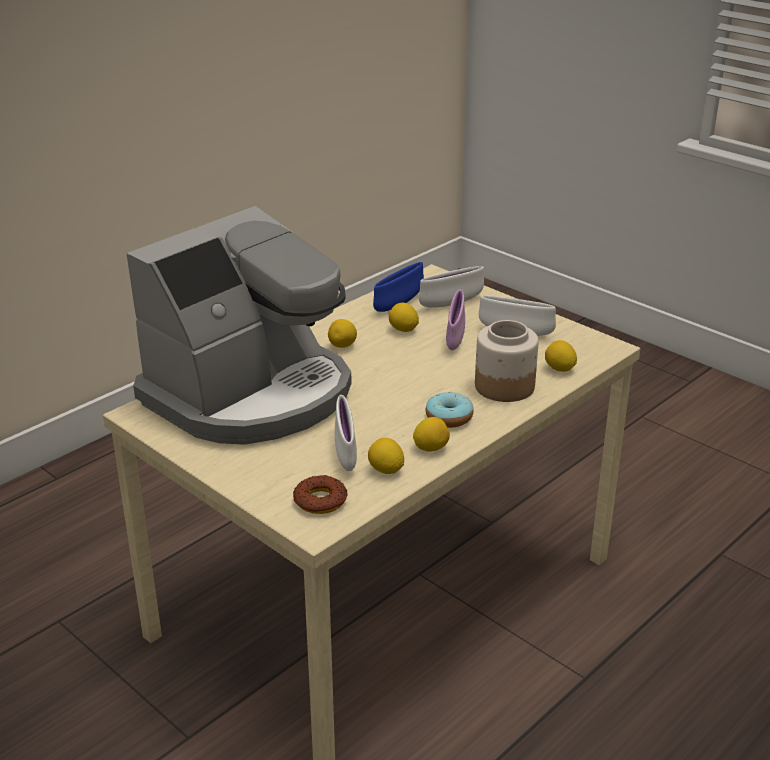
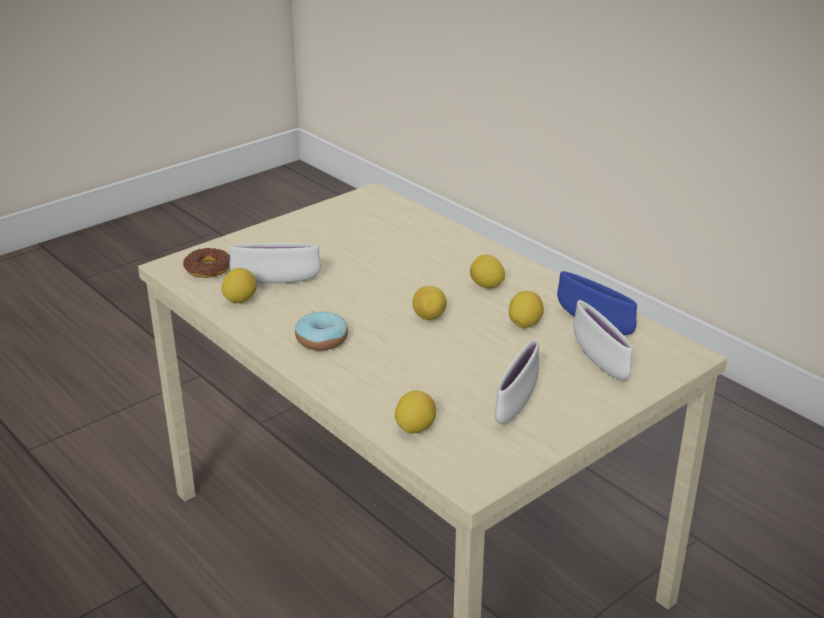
camera: 95 degrees right, 0 degrees up
(251, 395) = (392, 239): coffee machine -> none
(431, 448) = (268, 325): lemon -> lemon (429, 317)
(455, 338) = (503, 358): purple bowl -> none
(504, 387) = (379, 381): jar -> none

